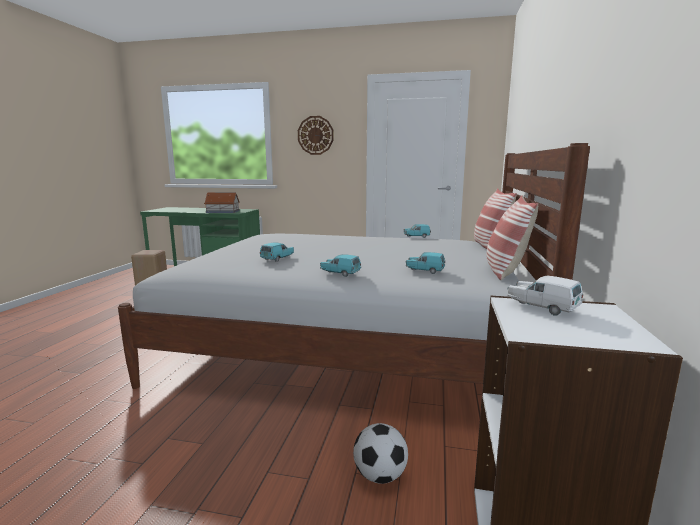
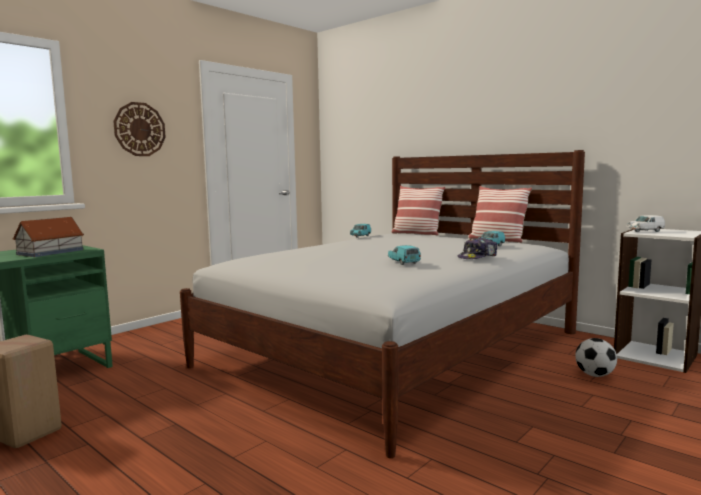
camera: 60 degrees left, 5 degrees down
(340, 273) = (478, 257): turquoise toy car -> cap

